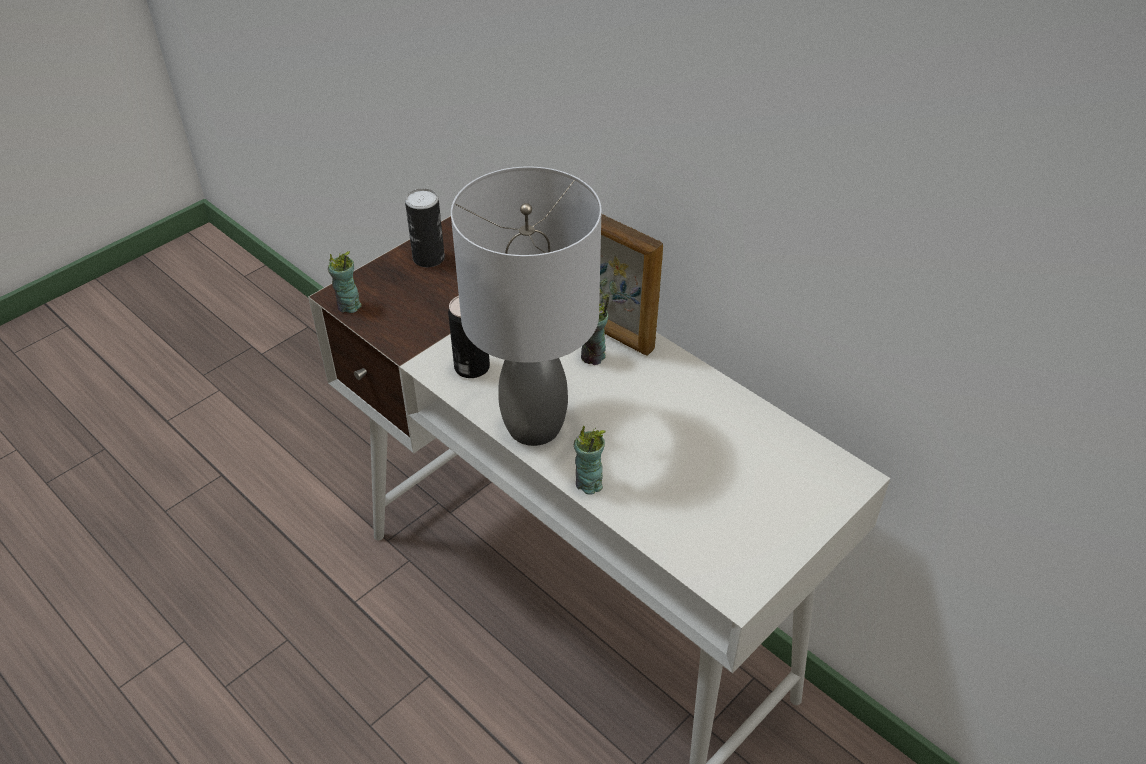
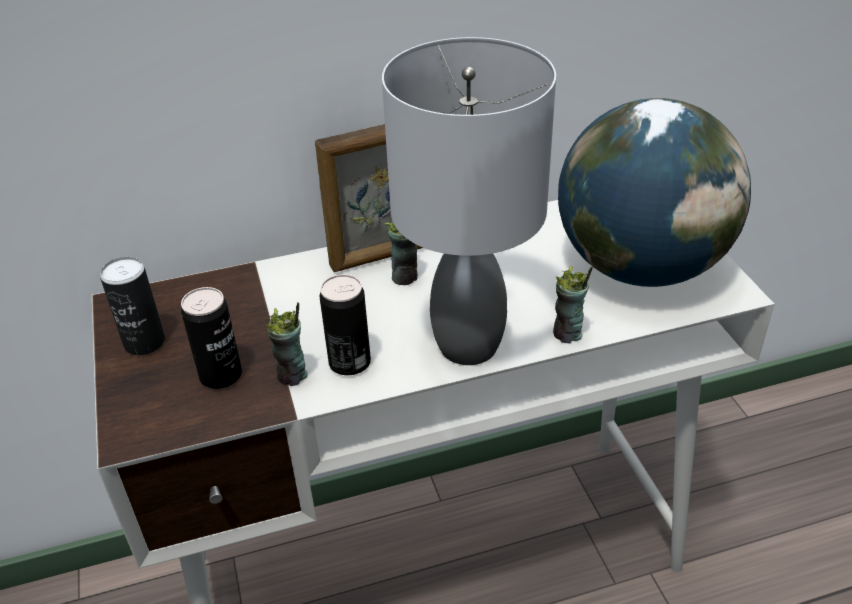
camera: 60 degrees left, 5 degrees down
(348, 306) = (155, 434): cup -> cup (292, 376)
(419, 309) = (221, 375): none -> can
(722, 505) = (639, 267): none -> globe

